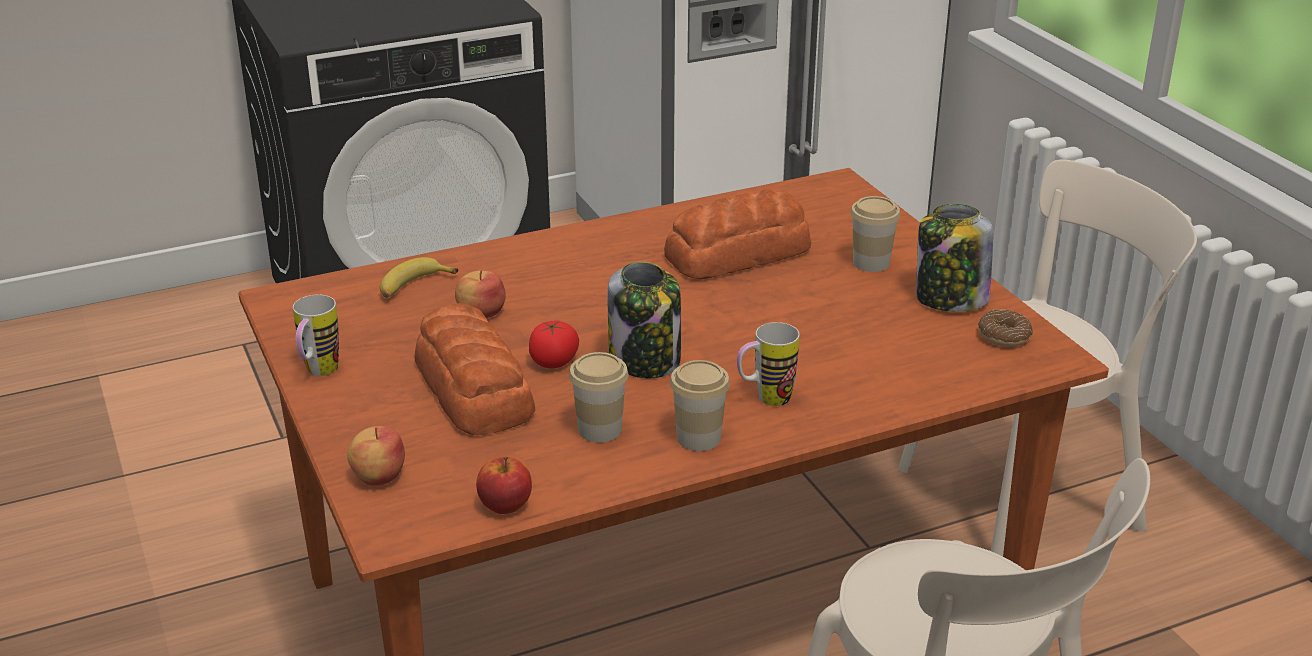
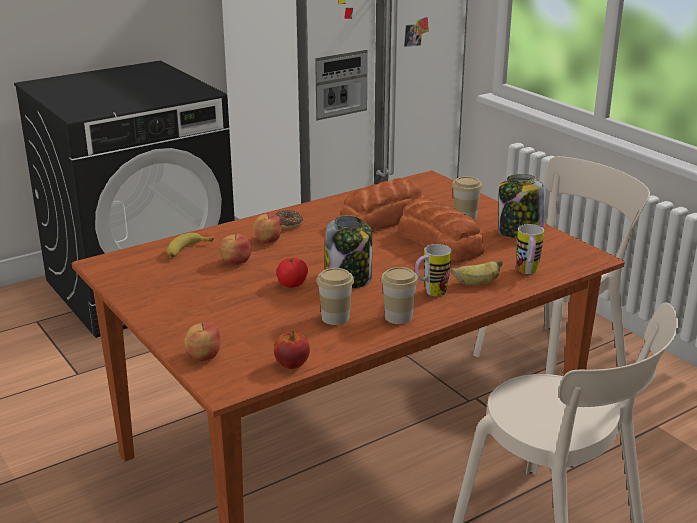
camera: 10 degrees left, 5 degrees down
(318, 373) = (142, 303): mug -> mug (528, 273)
(473, 389) = (246, 303): bread -> bread (440, 243)
(542, 278) = (267, 240): none -> apple
(845, 388) = (476, 283): none -> banana
(1004, 336) = (558, 249): donut -> donut (287, 224)

